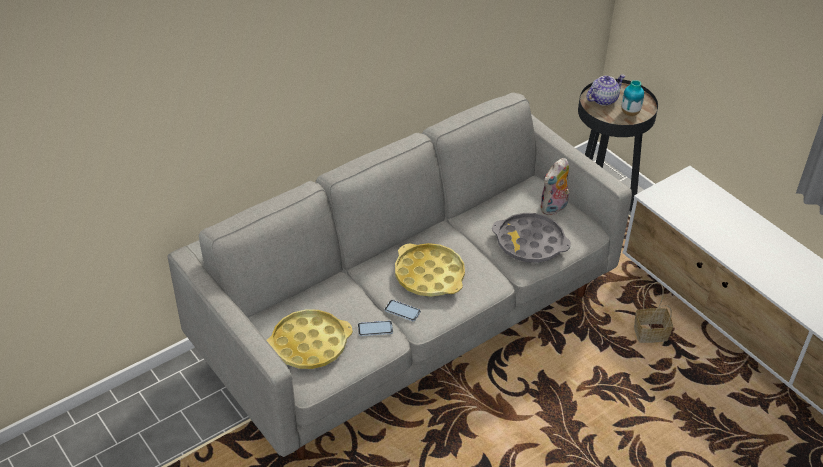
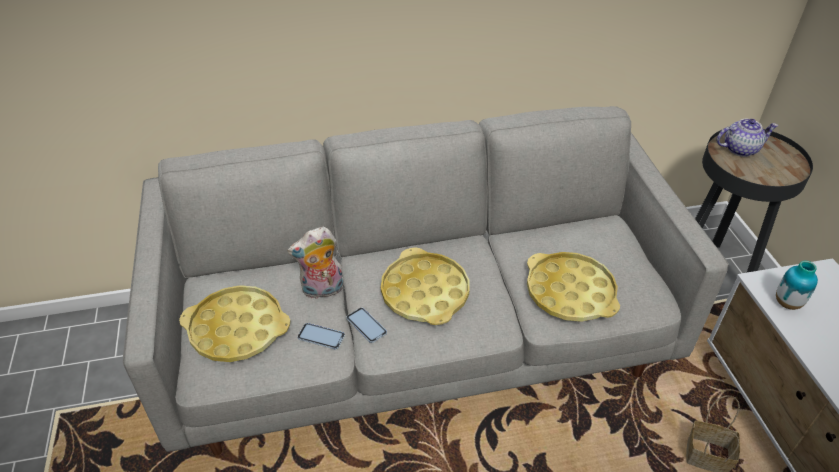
camera: 25 degrees right, 0 degrees up
(530, 243) = (570, 292): grey tray -> yellow tray
(554, 208) = (622, 260): plush toy -> plush toy (322, 291)
(630, 113) = (769, 172): vase -> vase (787, 303)

